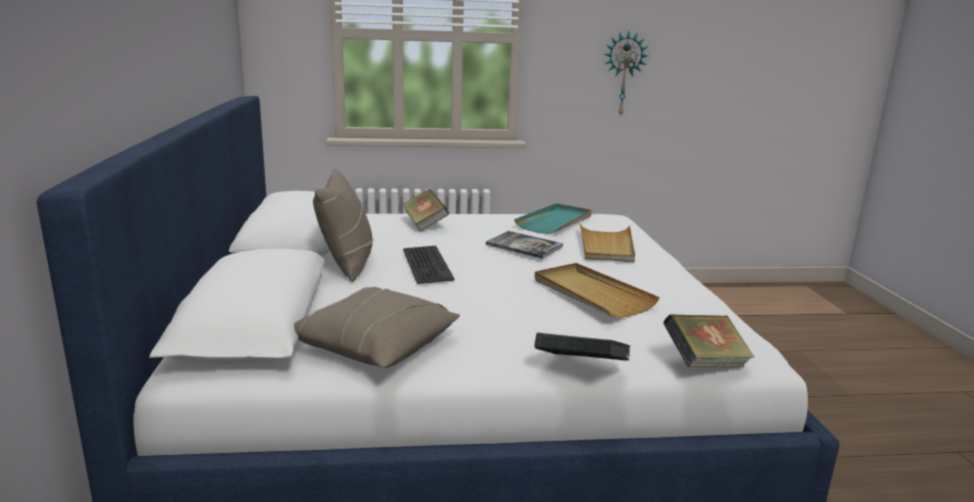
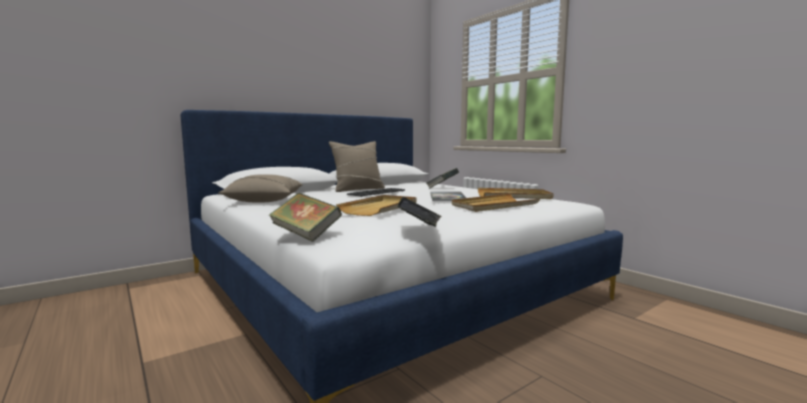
camera: 60 degrees right, 10 degrees down
(555, 222) = (514, 196): turquoise tray -> beige tray
(580, 370) = (267, 220): book -> book (418, 230)
(623, 74) = (650, 86): wall clock -> none

